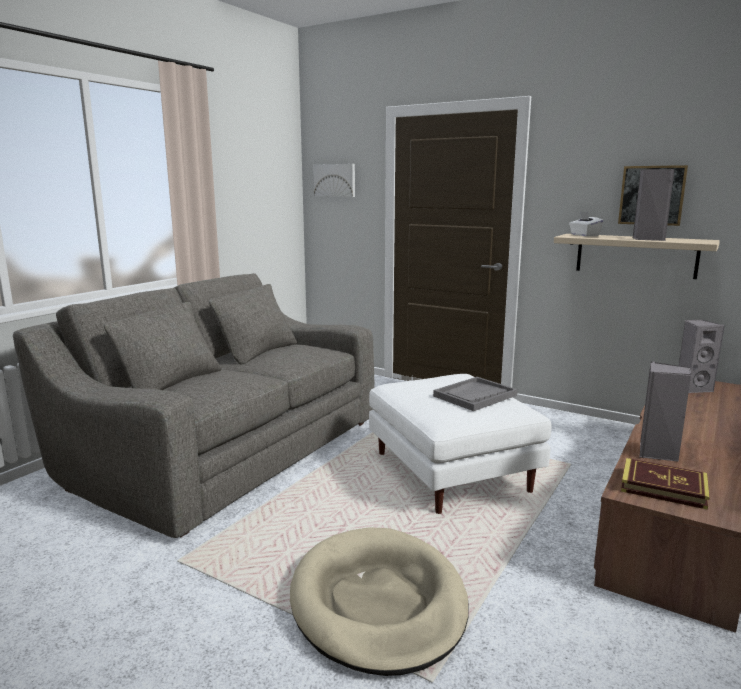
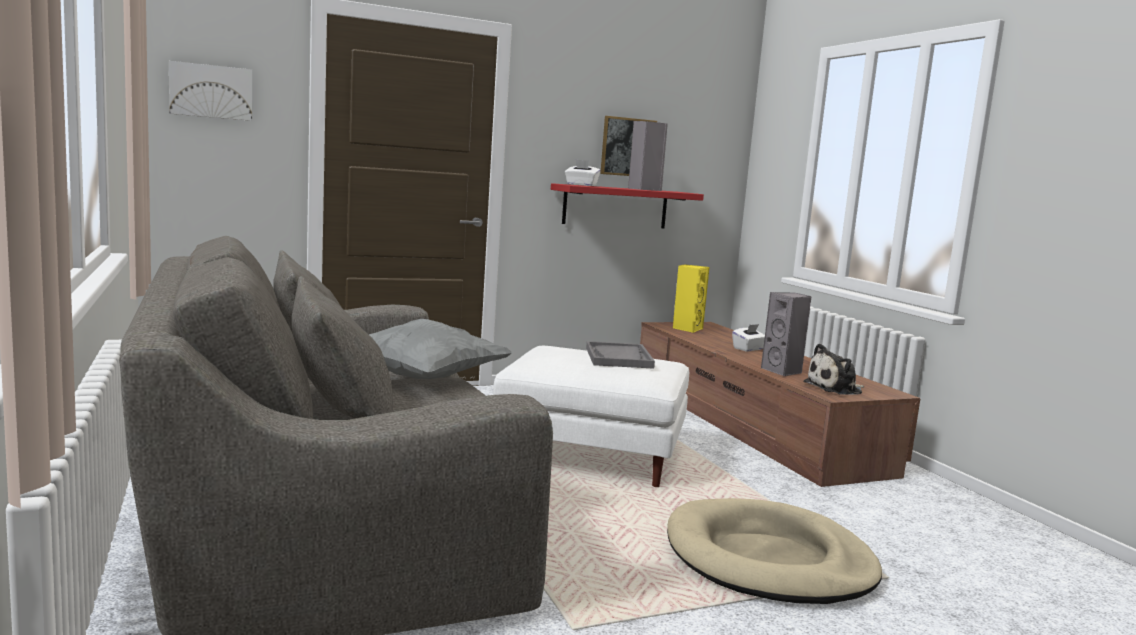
camera: 55 degrees left, 5 degrees down
(248, 376) = (424, 379): none -> grey pillow
(636, 255) = (615, 206): beige shelf -> red shelf
(663, 488) = (835, 388): book -> plush toy
(692, 388) = (687, 329): grey speaker -> yellow speaker
(699, 422) = (748, 349): none -> white tissue box

